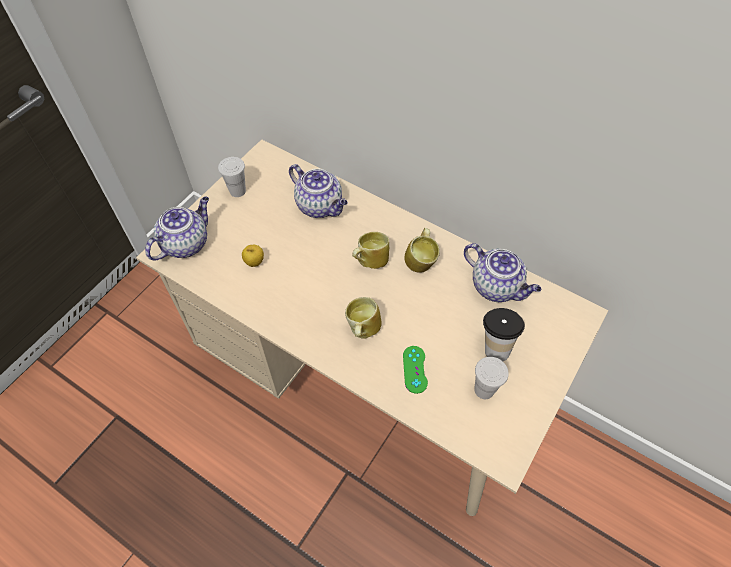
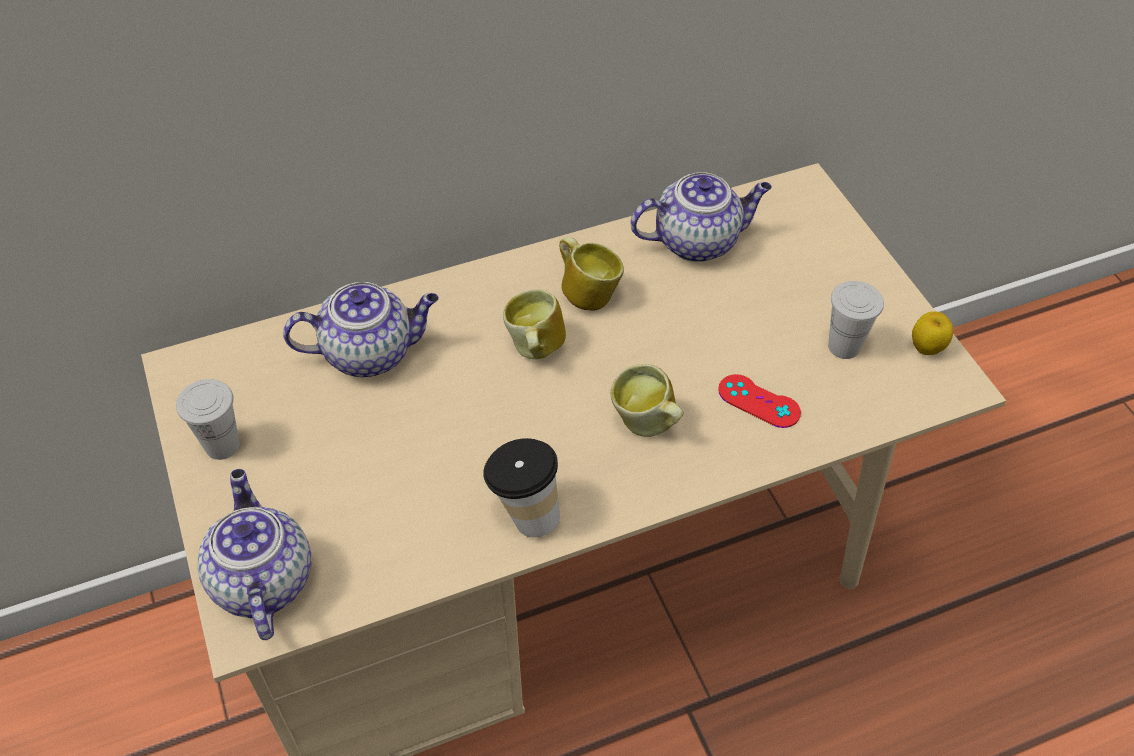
camera: 55 degrees left, 5 degrees down
(255, 263) = (401, 498): apple -> apple (926, 348)
(415, 369) = (759, 401): green game controller -> red game controller
(495, 346) = (787, 296): cup -> cup (525, 514)

